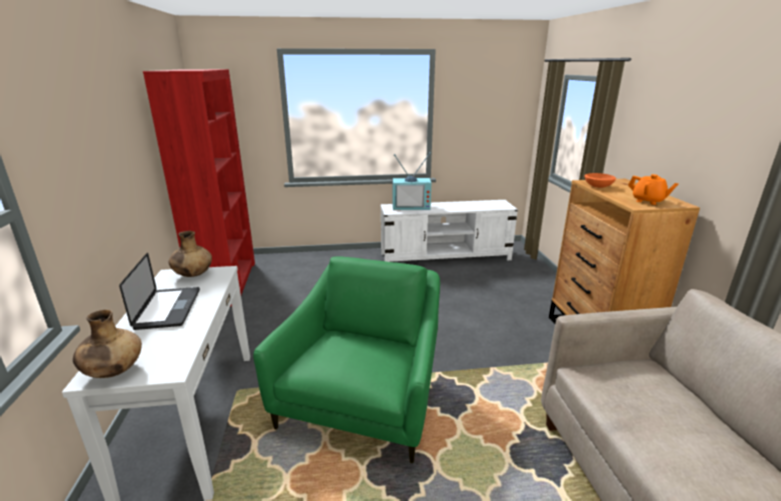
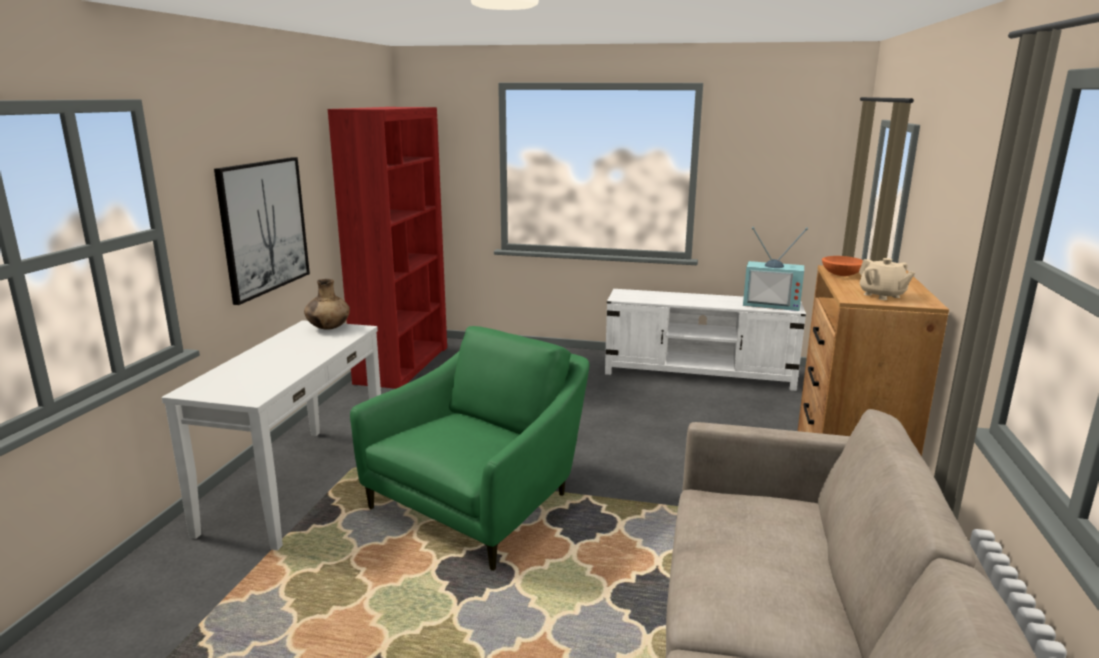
camera: 20 degrees right, 5 degrees down
(110, 188) = (264, 226): none -> picture
(114, 371) = (208, 390): brown vase -> none
(168, 309) = (284, 352): laptop -> none
(411, 206) = (652, 295): television -> television (772, 304)
(648, 201) = (882, 295): orange teapot -> beige teapot

